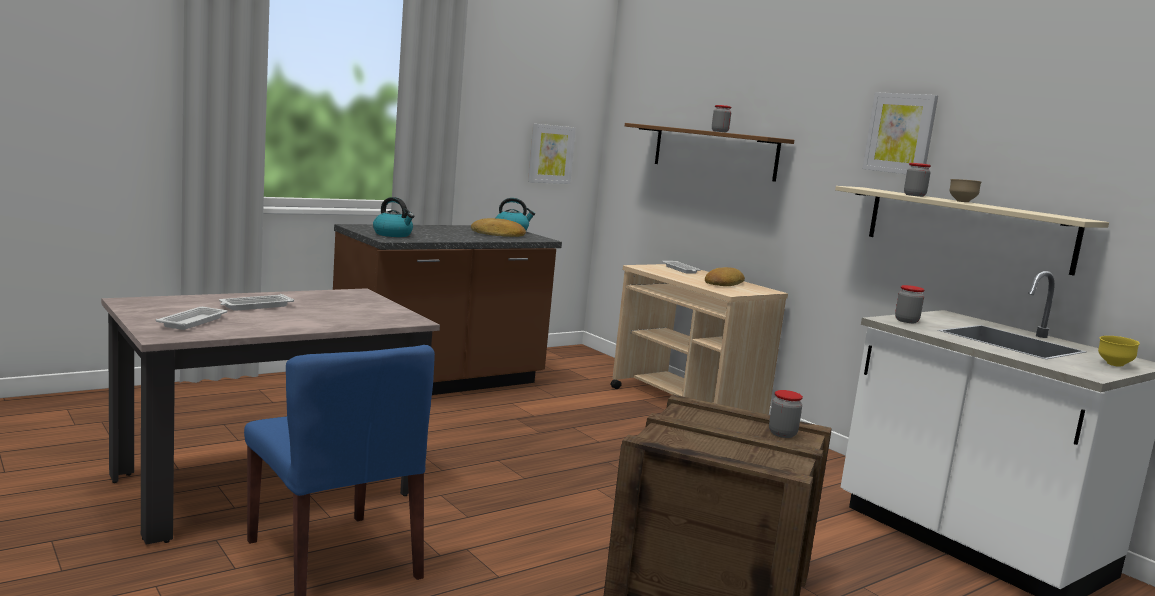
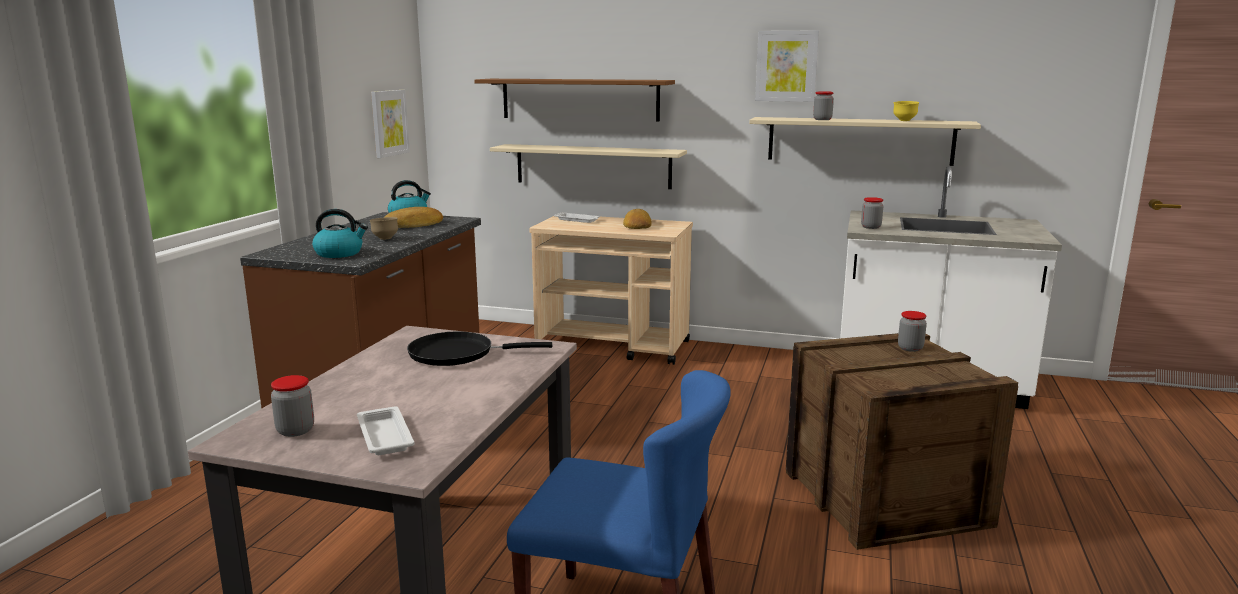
camera: 35 degrees left, 5 degrees up
(255, 306) = (380, 389): white tray -> none
(348, 306) = (457, 354): none -> black frying pan
(714, 220) = (593, 166): none -> beige shelf
(719, 131) = (596, 79): jar -> jar (295, 430)
(962, 202) = (863, 120): brown bowl -> brown bowl (385, 239)
(1114, 365) = (1023, 228): yellow bowl -> yellow bowl (904, 121)

